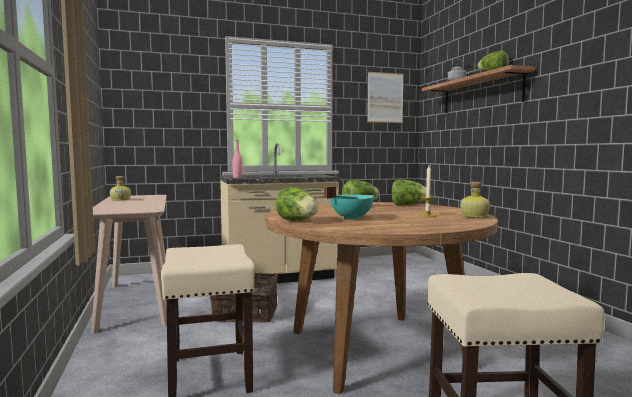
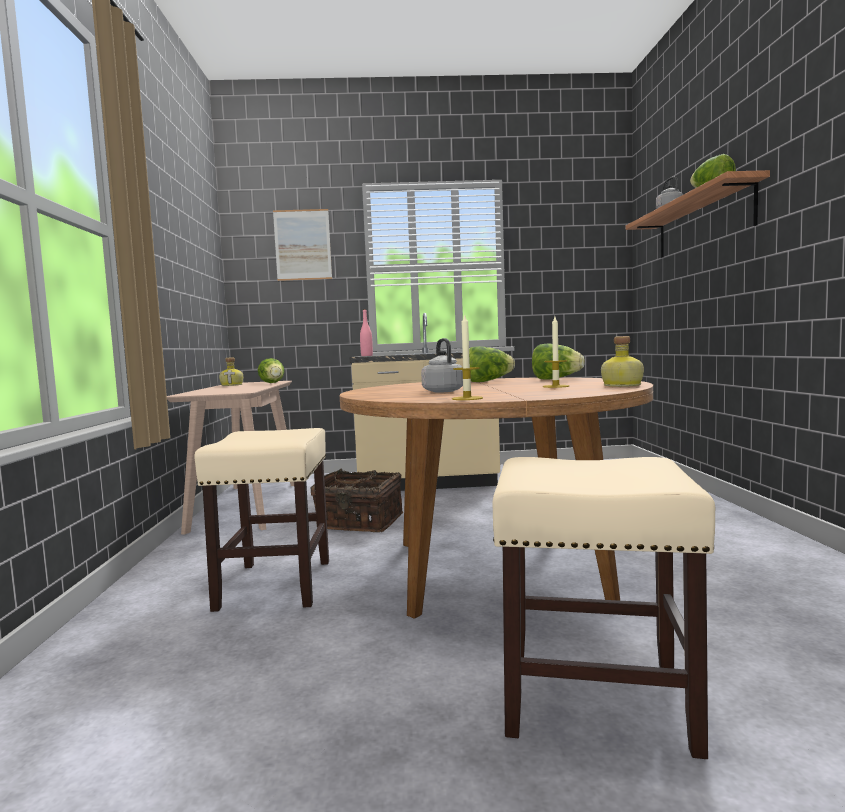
camera: 15 degrees right, 0 degrees up
(298, 221) = (369, 394): lettuce -> lettuce (273, 383)
(350, 218) = (442, 391): turquoise cooking pot -> grey kettle
(385, 97) = (579, 244): picture -> picture (302, 245)
(391, 229) = (467, 398): none -> candle

